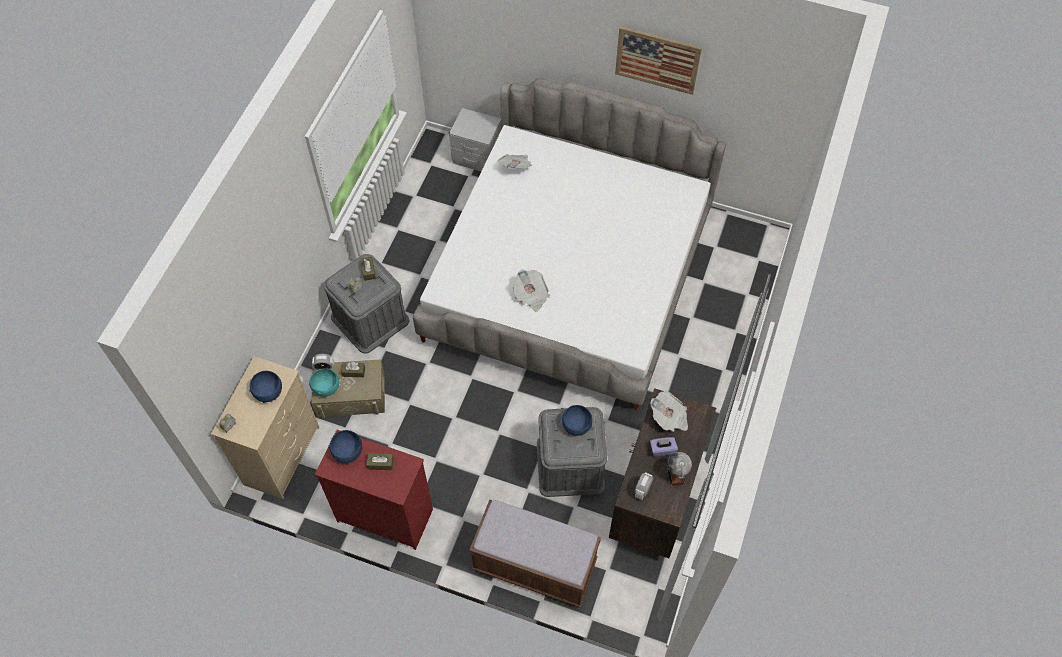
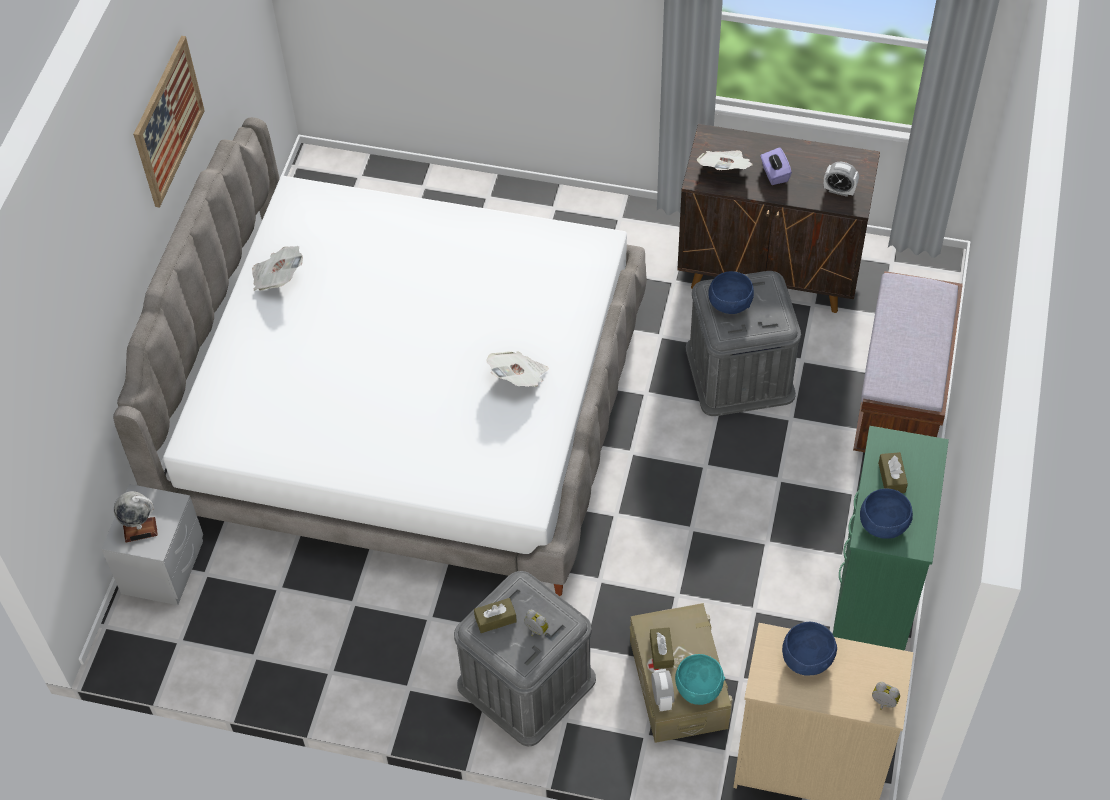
camera: 95 degrees left, 5 degrees down
(384, 514) = (873, 597): red dresser -> green dresser
(516, 167) = (259, 428): newspaper -> newspaper (277, 278)
(676, 474) = (807, 158): globe -> globe (140, 529)

